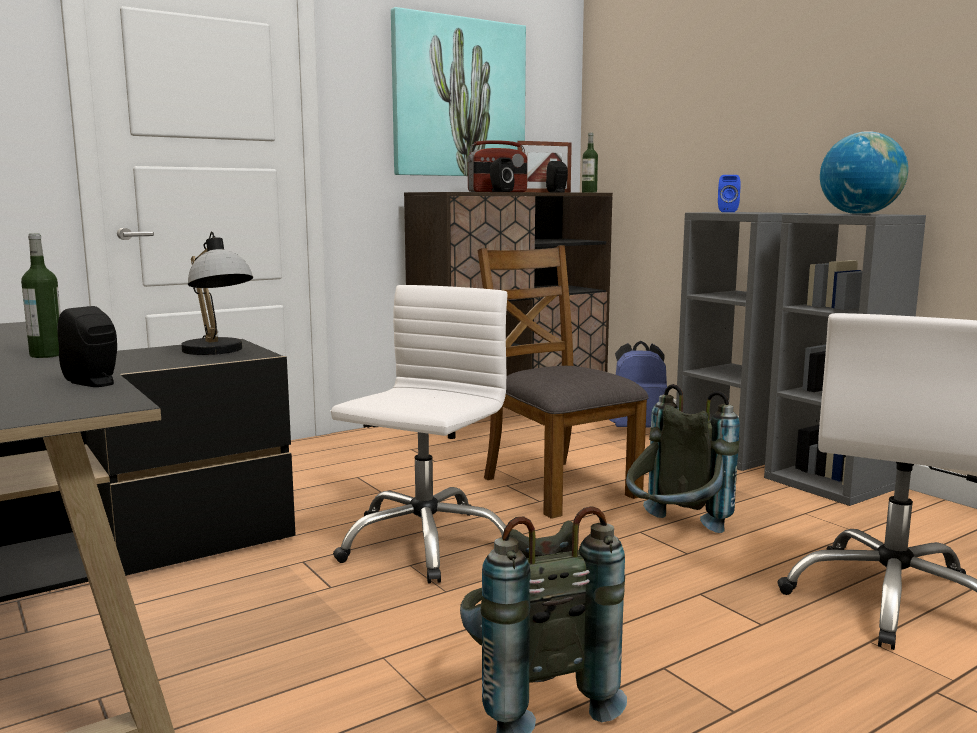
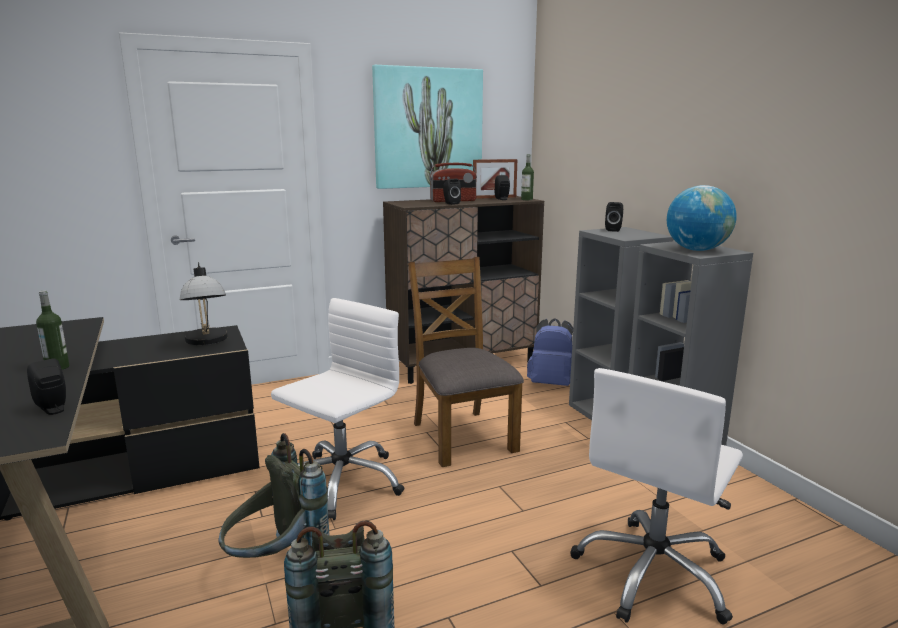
camera: 10 degrees right, 5 degrees up
(674, 533) = (523, 490): grey backpack -> grey backpack (277, 567)
(727, 212) = (613, 230): blue speaker -> black speaker

